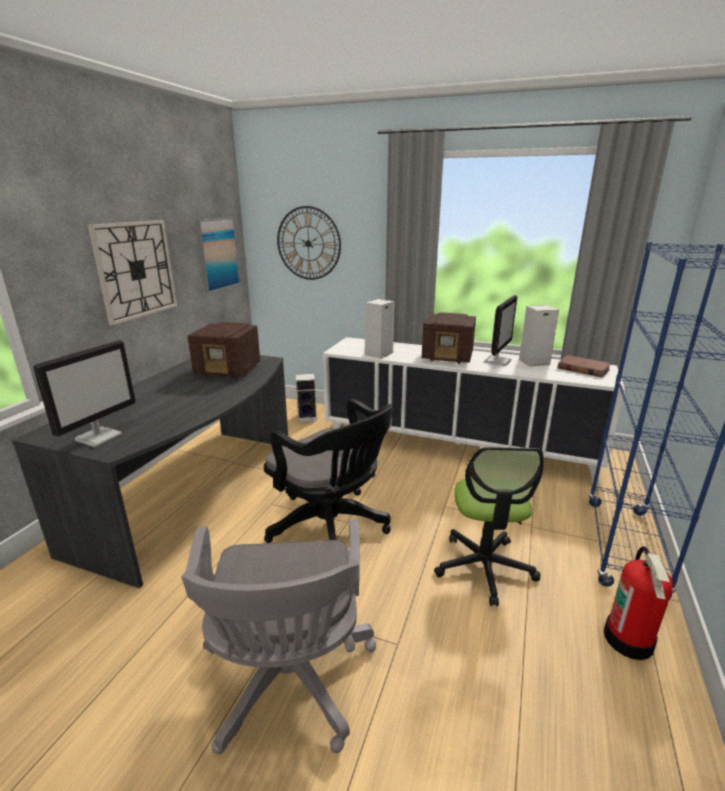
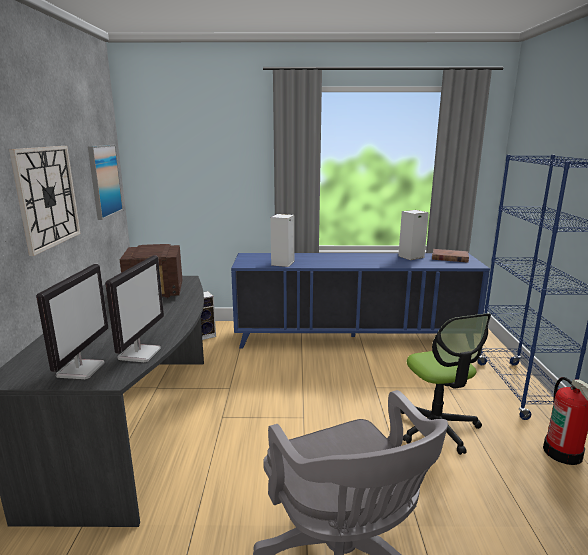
camera: 20 degrees left, 5 degrees down
(308, 243) = (193, 168): wall clock -> none
(332, 528) = (294, 425): black office chair -> none
(448, 357) = (343, 260): radio -> none
(456, 446) = (353, 338): white cabinet -> blue cabinet
(497, 361) = (384, 259): monitor -> monitor (139, 353)

